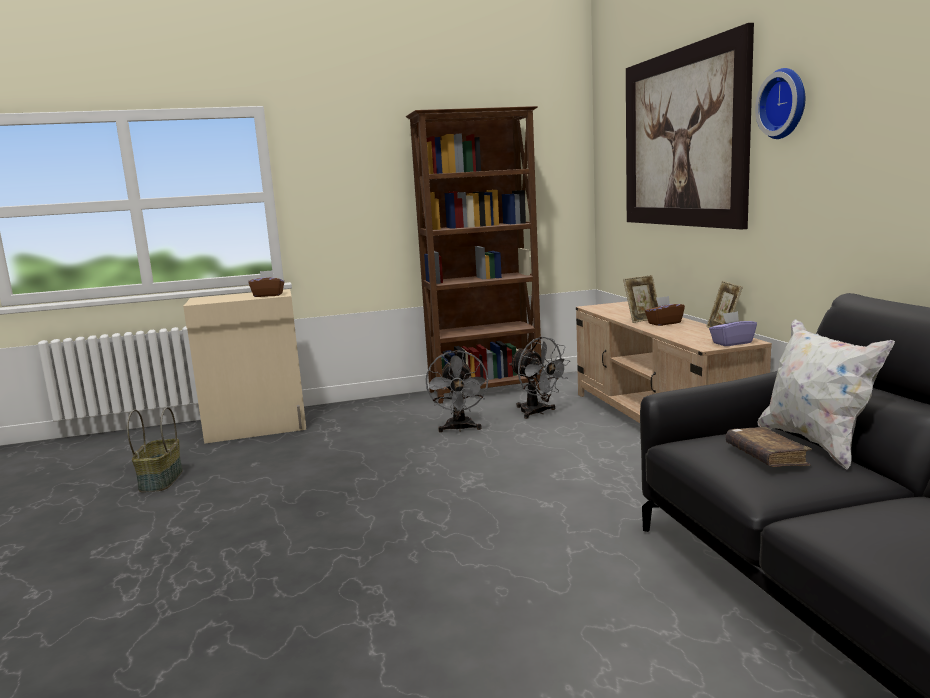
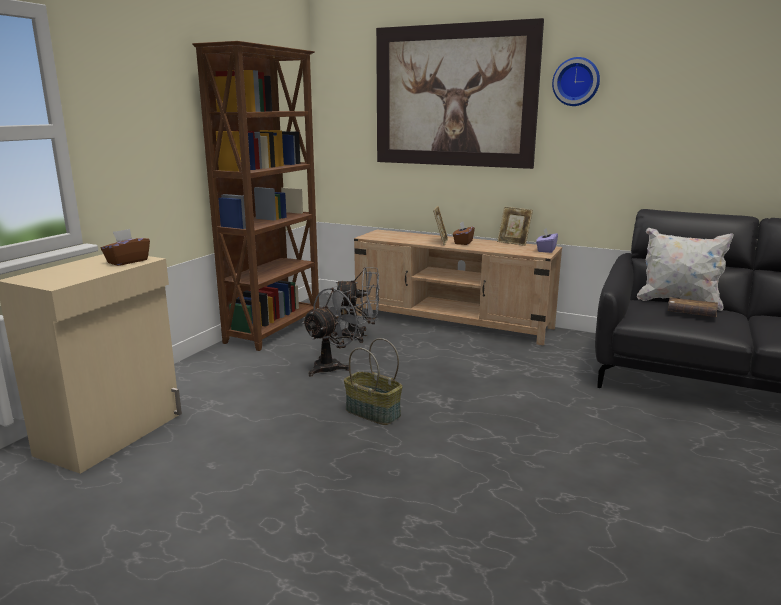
camera: 50 degrees left, 5 degrees up
(160, 480) = (134, 531): basket -> basket (372, 413)
(459, 429) = (332, 366): grey fan -> grey fan turned 90 degrees counterclockwise

